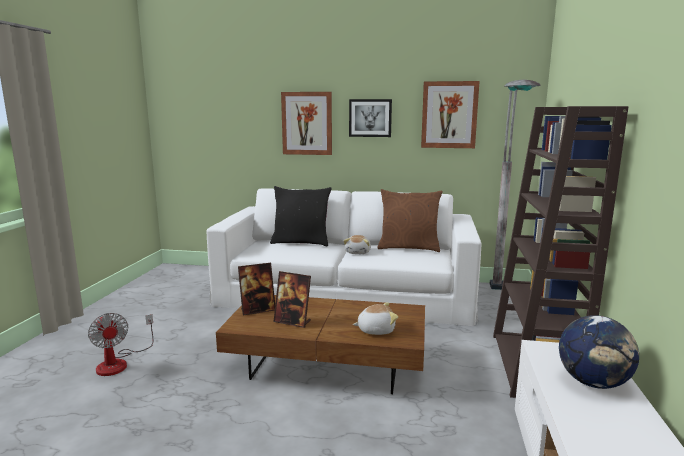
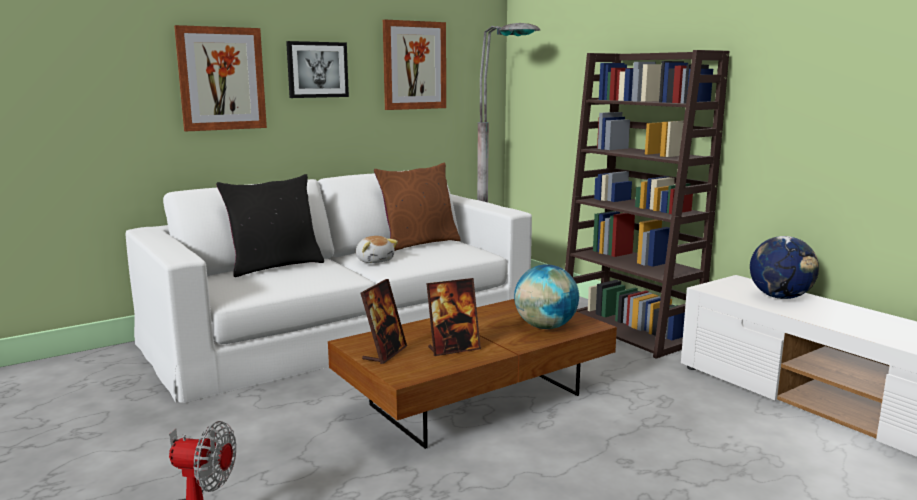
camera: 45 degrees left, 0 degrees up
(375, 330) = (545, 327): plush toy -> globe

